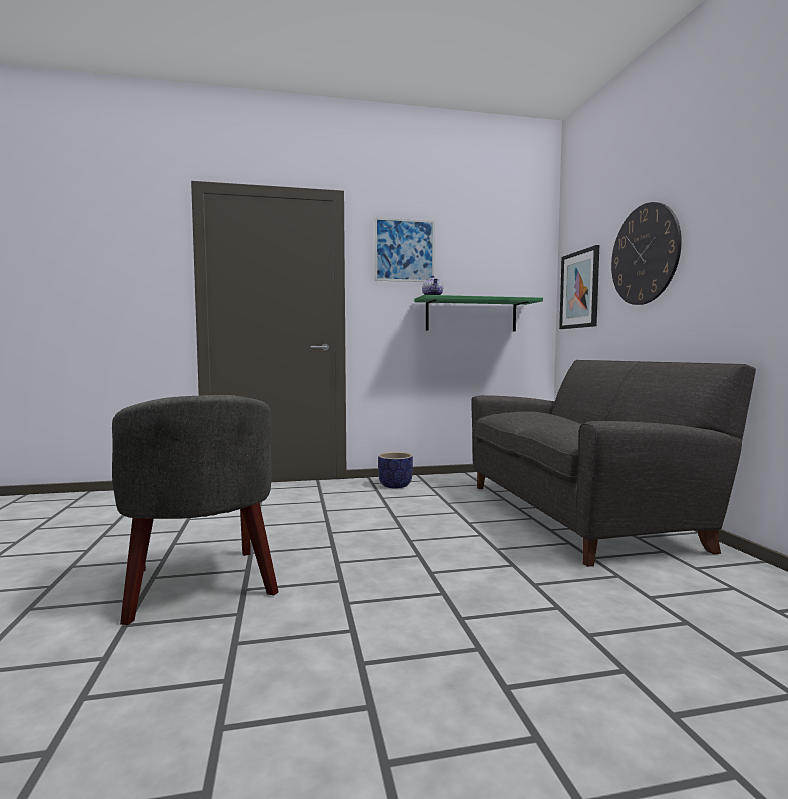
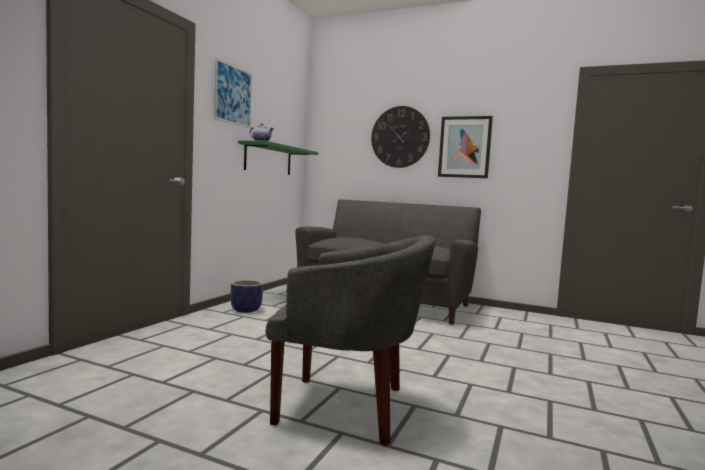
camera: 55 degrees left, 0 degrees up
(579, 289) = (335, 149): picture -> picture (464, 147)

